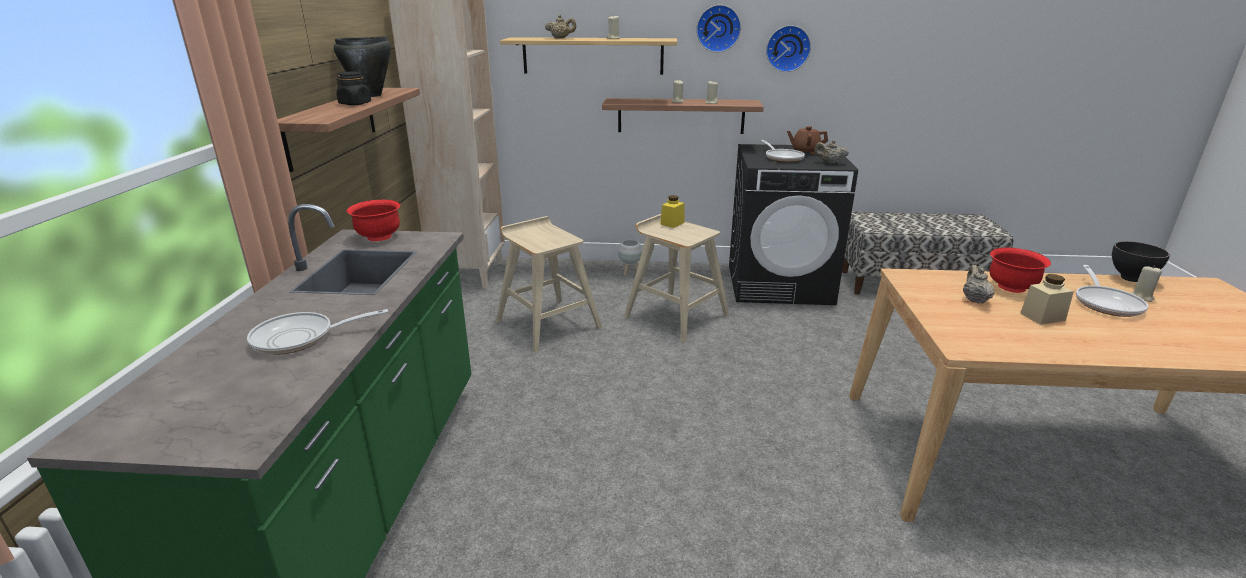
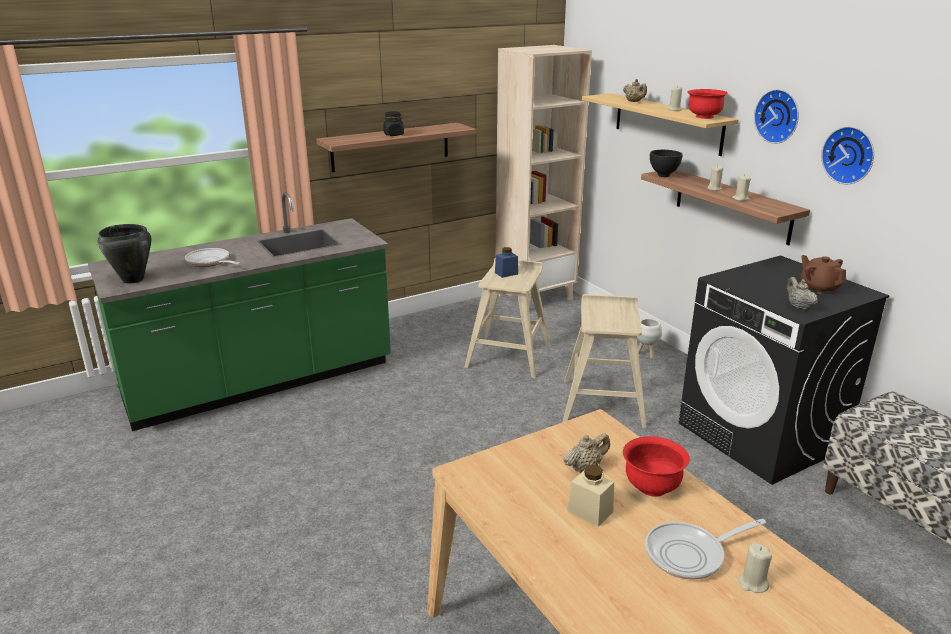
camera: 55 degrees right, 0 degrees up
(371, 95) = (426, 129): black cooking pot -> black cooking pot (132, 280)
(378, 237) = (351, 229): red bowl -> red bowl (704, 117)
(533, 236) = (506, 273): none -> blue jar
(672, 223) = (621, 308): yellow jar -> none
(782, 158) = (768, 283): frying pan -> none
(1130, 279) = (815, 575): black bowl -> black bowl (664, 176)

